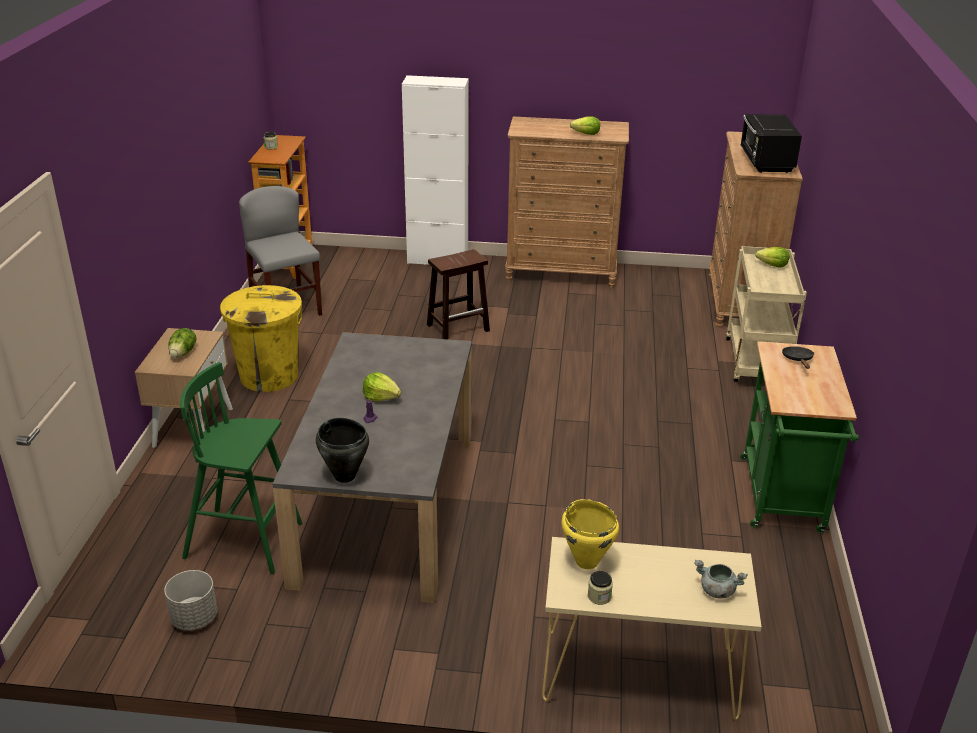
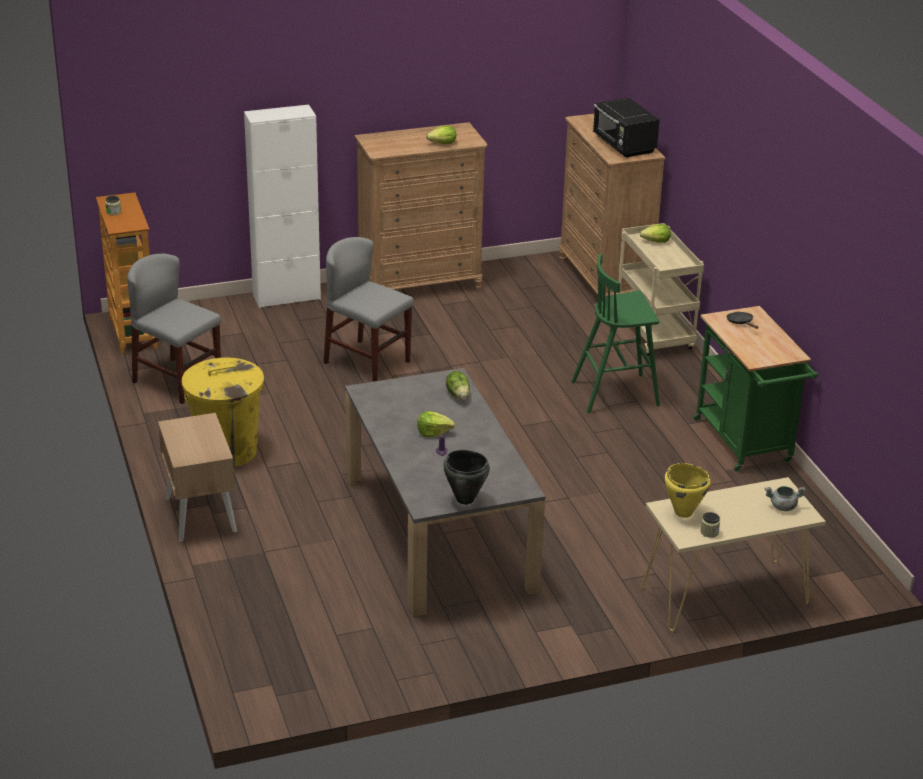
camera: 25 degrees left, 0 degrees up
(183, 353) = (200, 440): lettuce -> lettuce (458, 395)
(194, 618) = (359, 658): grey planter -> none
(246, 541) = (345, 591): green stool -> green stool (616, 393)
(458, 327) = (367, 362): brown stool -> grey chair

